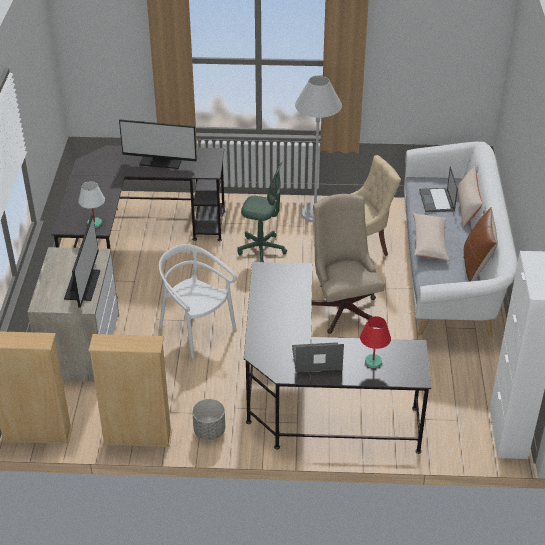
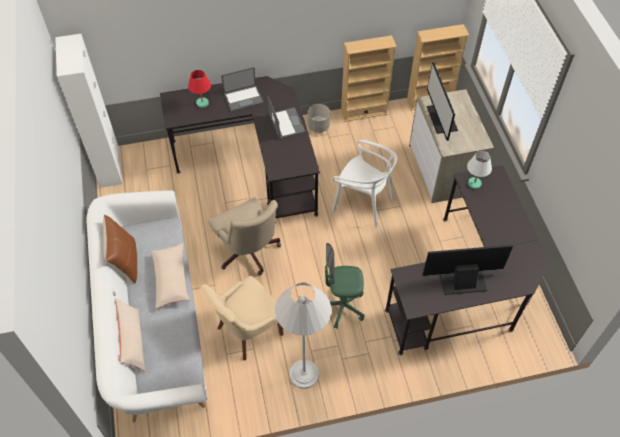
camera: 165 degrees right, 15 degrees up
(437, 201) = (166, 343): laptop -> laptop (286, 123)

